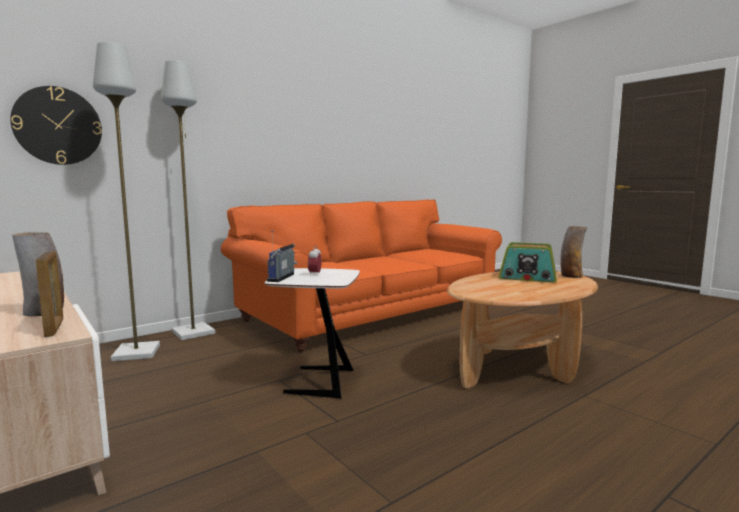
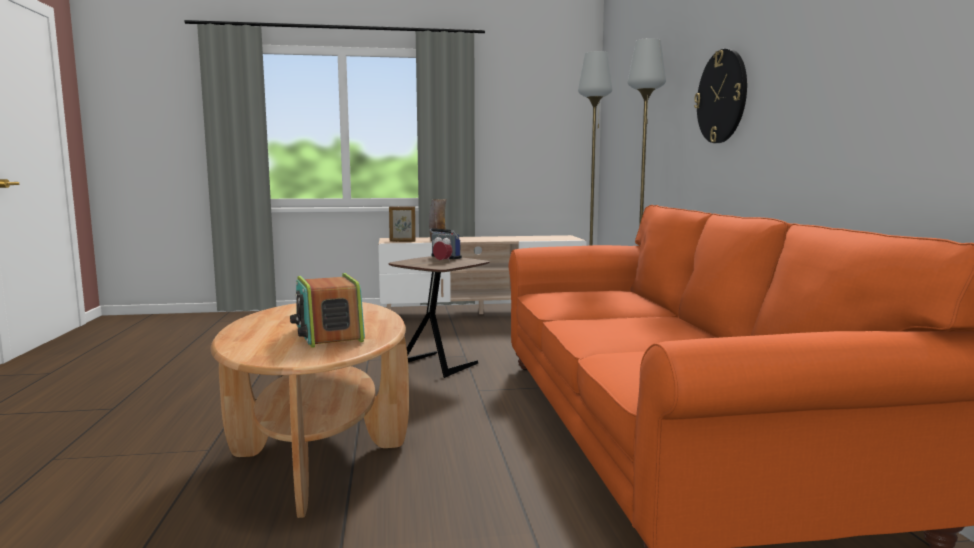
camera: 120 degrees right, 0 degrees up
(58, 126) = (629, 125): wall clock -> wall clock (722, 96)
(317, 382) = (439, 364): white side table -> brown side table
(527, 278) = (328, 334): radio -> radio turned 75 degrees counterclockwise
(571, 276) = (276, 357): vase -> none

